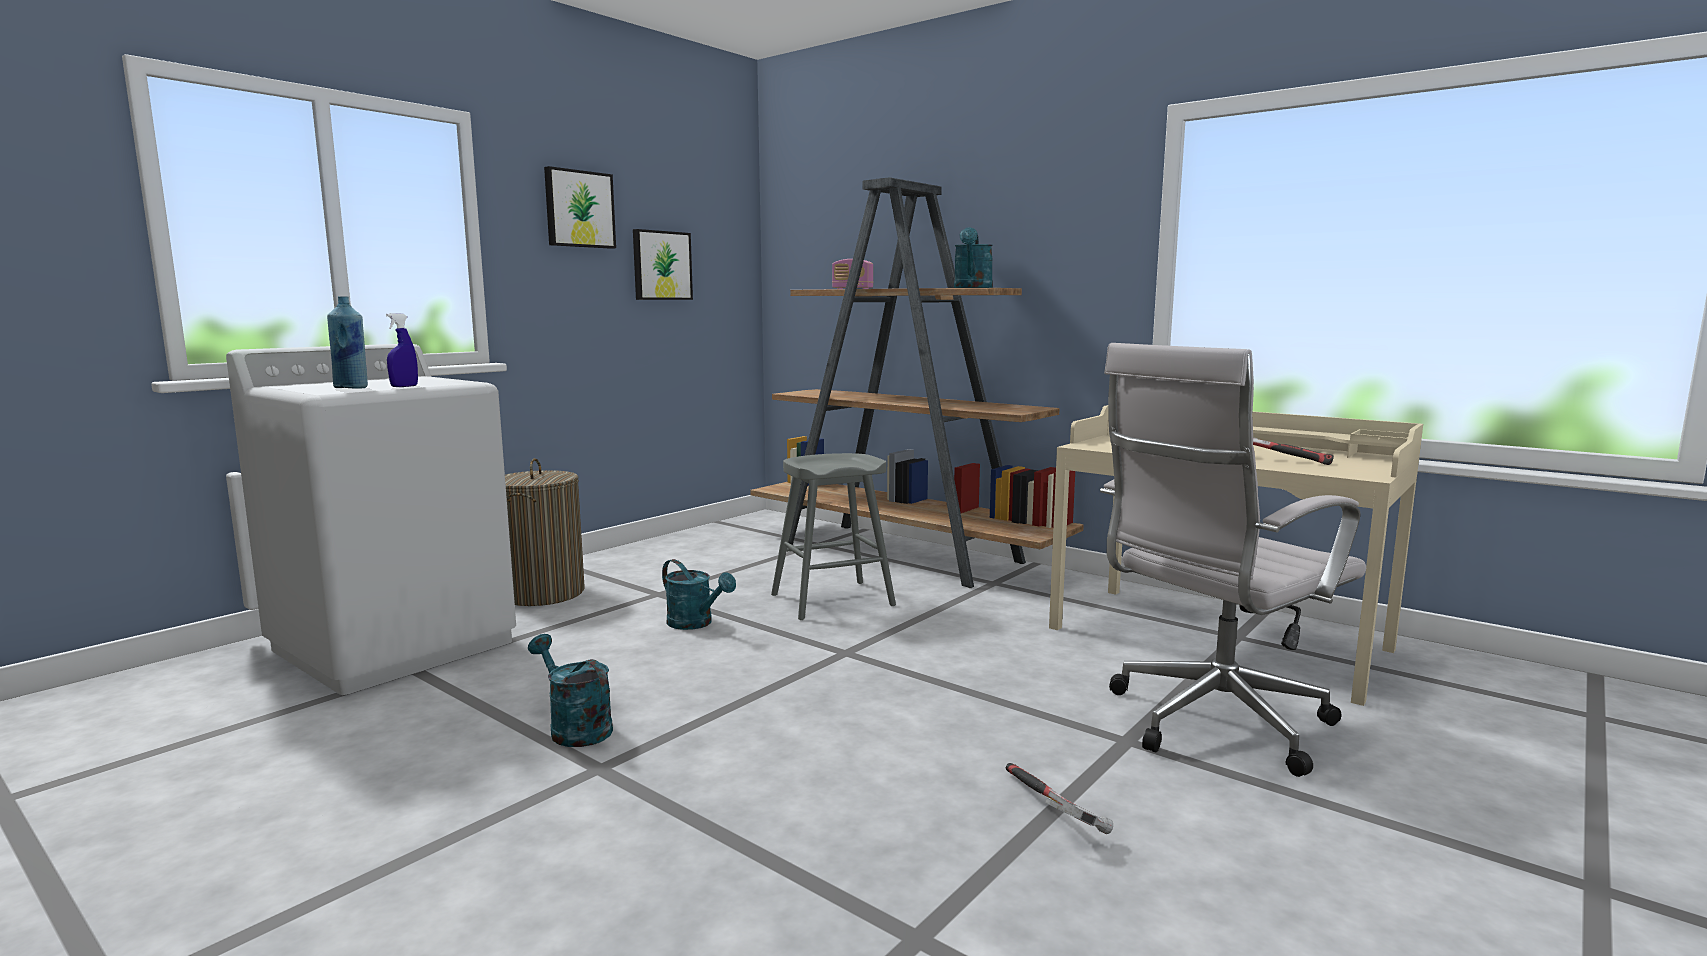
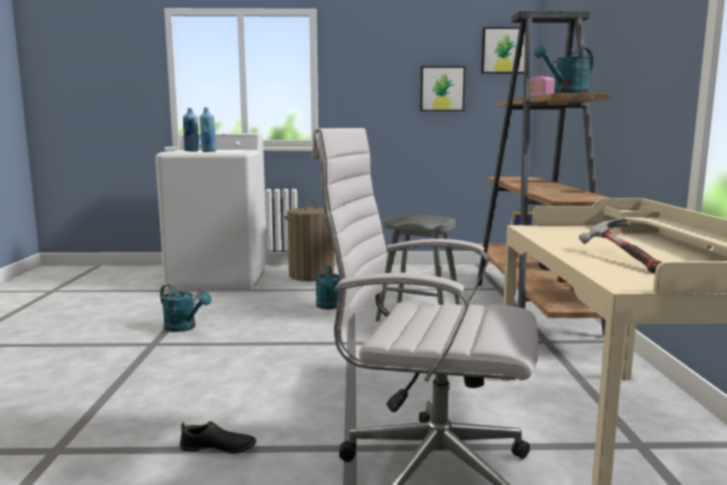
camera: 50 degrees right, 0 degrees up
(404, 386) = (208, 151): blue spray bottle -> blue bottle
(574, 728) = (184, 328): turquoise watering can -> turquoise watering can turned 120 degrees clockwise
(579, 209) = (382, 56): picture -> picture (503, 50)
(1049, 811) = (218, 448): hammer -> black shoe

